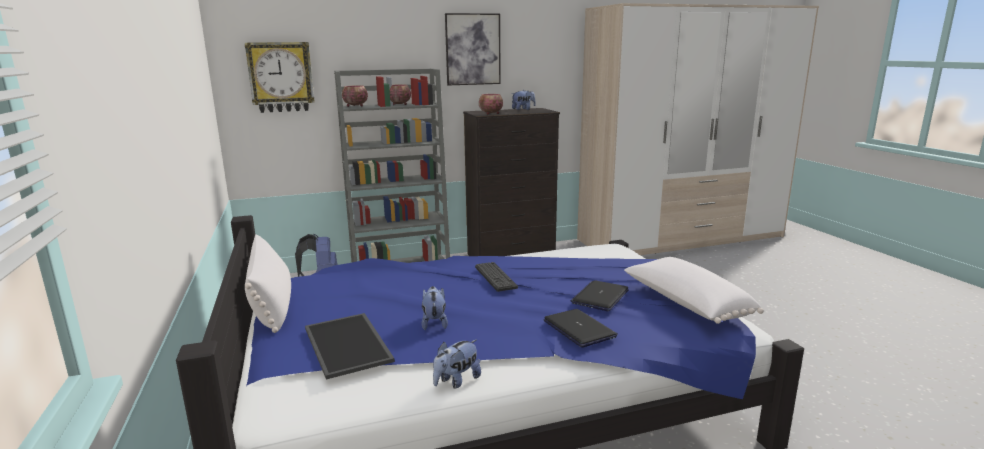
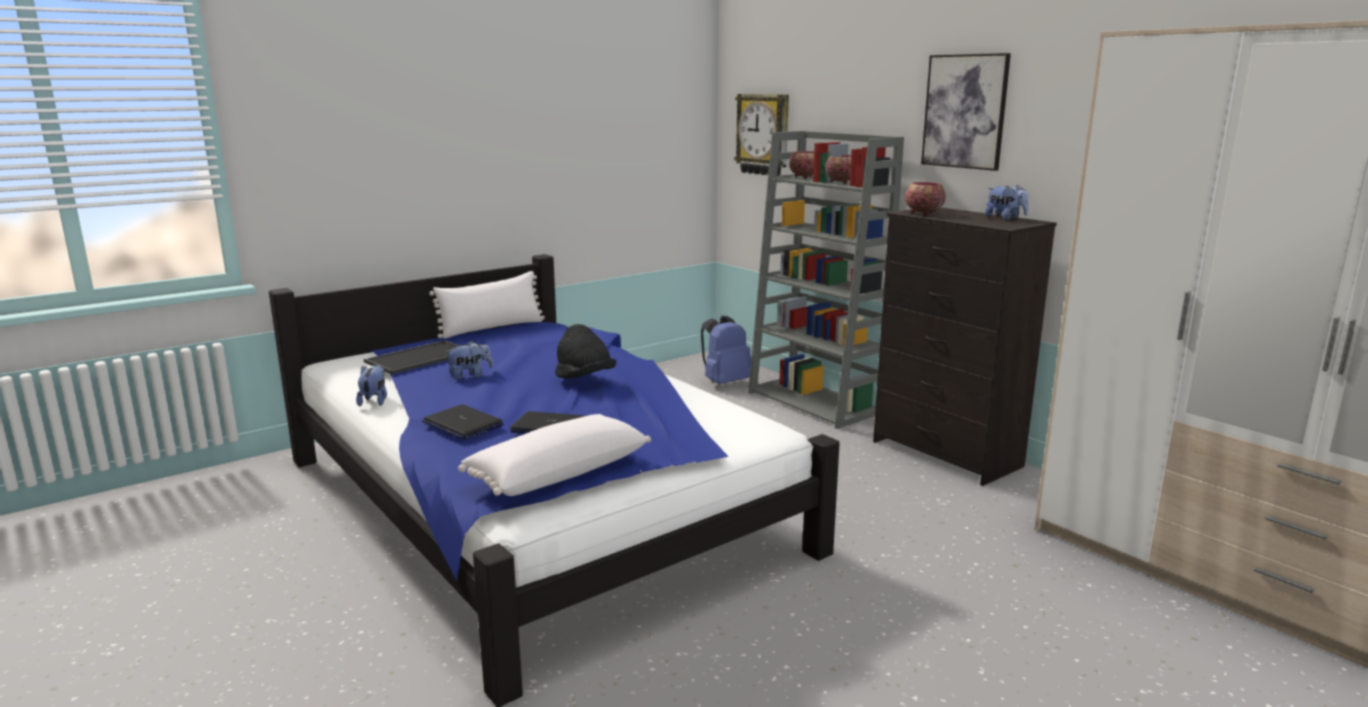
camera: 70 degrees right, 0 degrees up
(456, 381) = (374, 401): plush toy -> plush toy turned 60 degrees clockwise
(495, 277) = (584, 379): keyboard -> black hat
(579, 329) = (462, 424): laptop -> laptop turned 90 degrees clockwise

